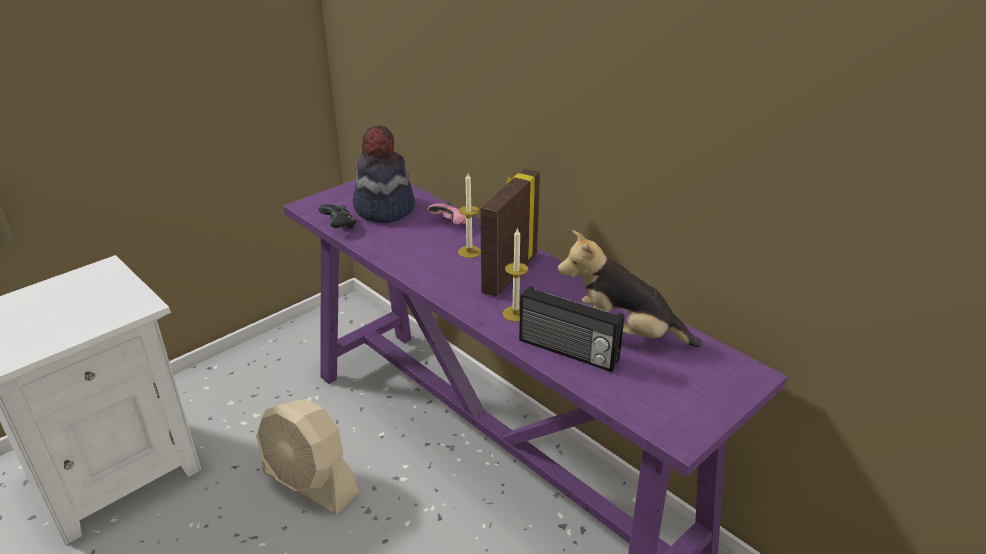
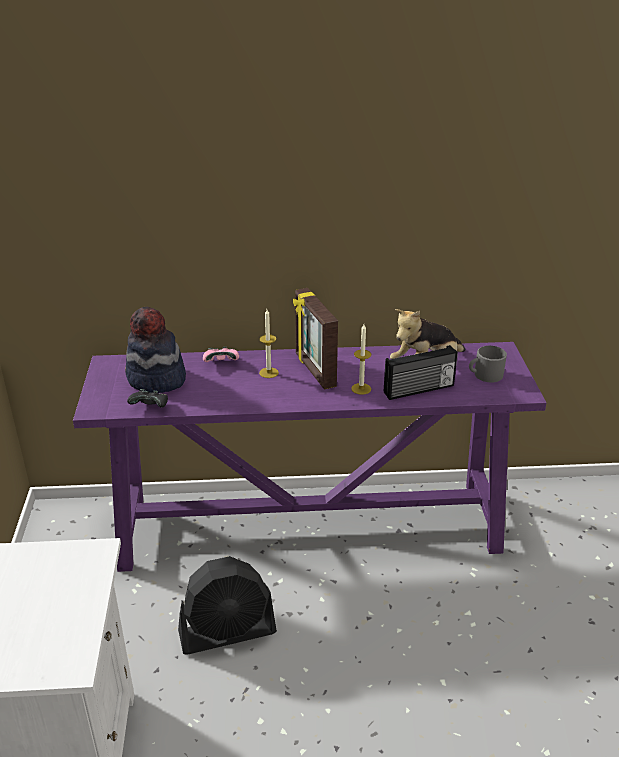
camera: 50 degrees left, 0 degrees up
(310, 483) = (228, 632): beige fan -> black fan
(671, 385) = (485, 375): none -> grey mug

